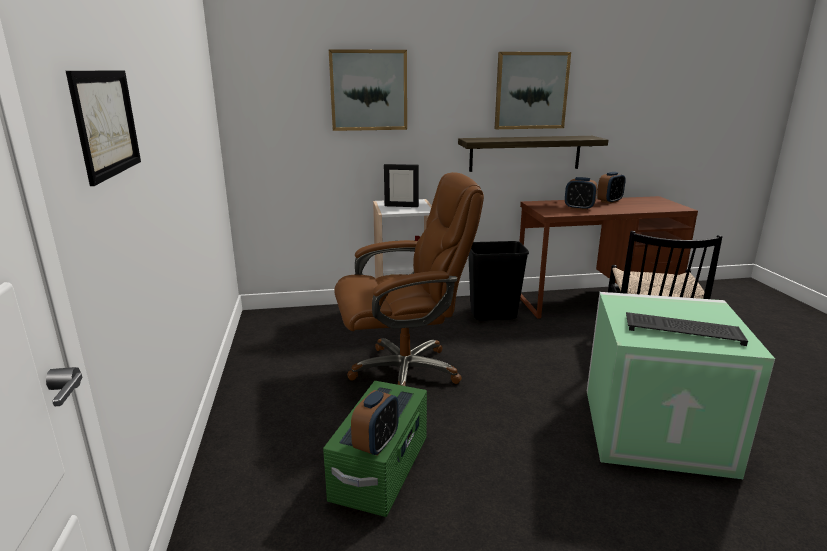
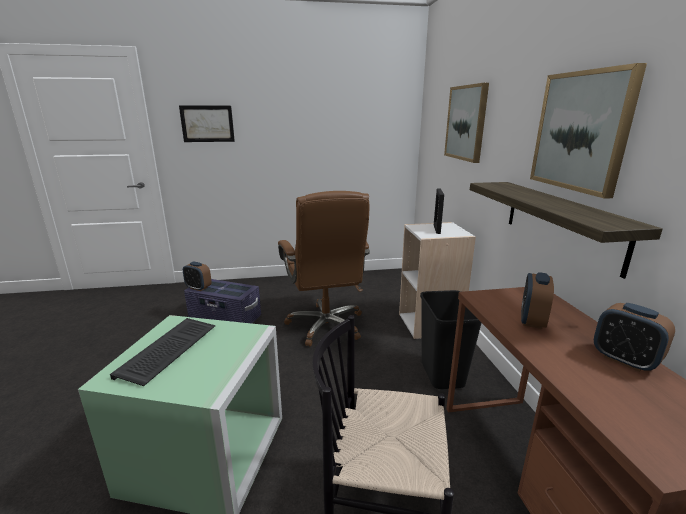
camera: 90 degrees right, 0 degrees up
(381, 469) = (225, 319): green storage box -> purple storage box

